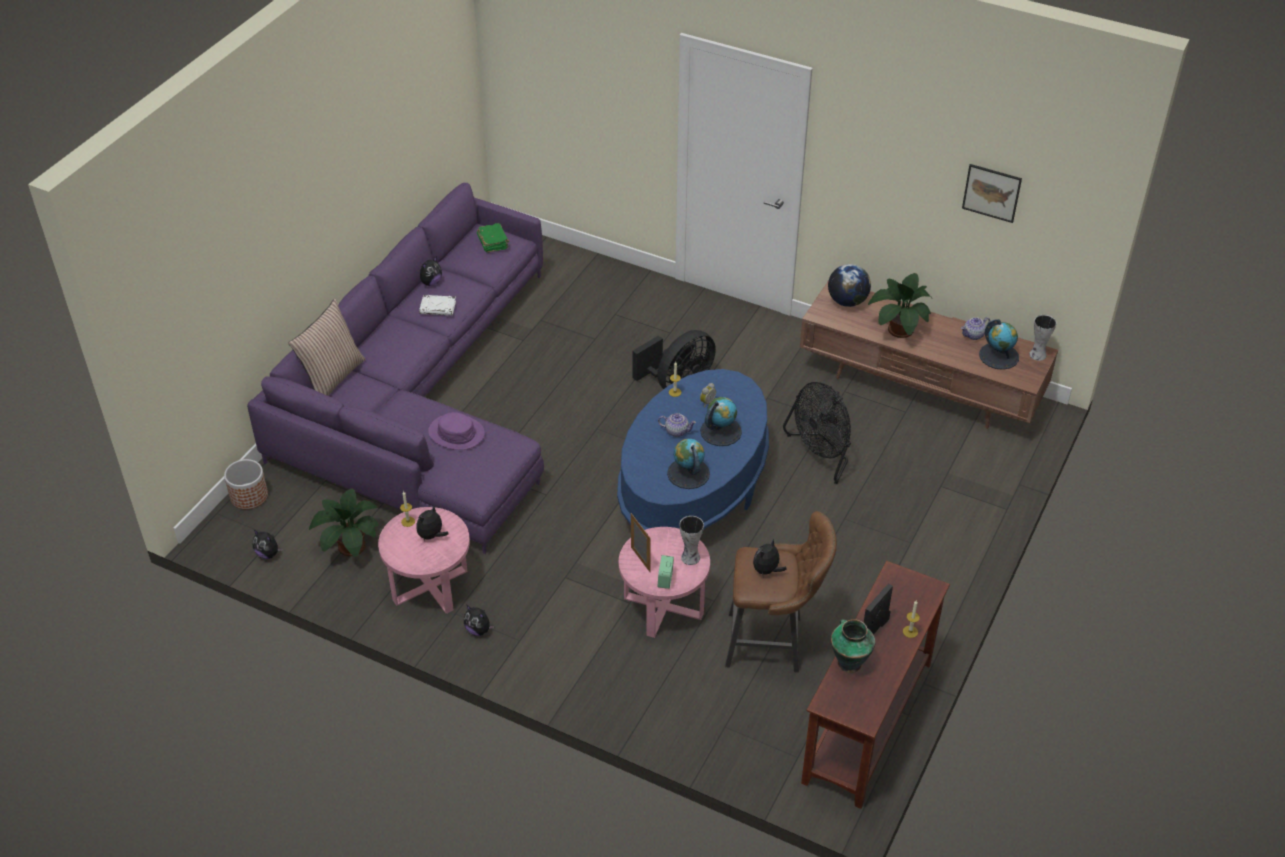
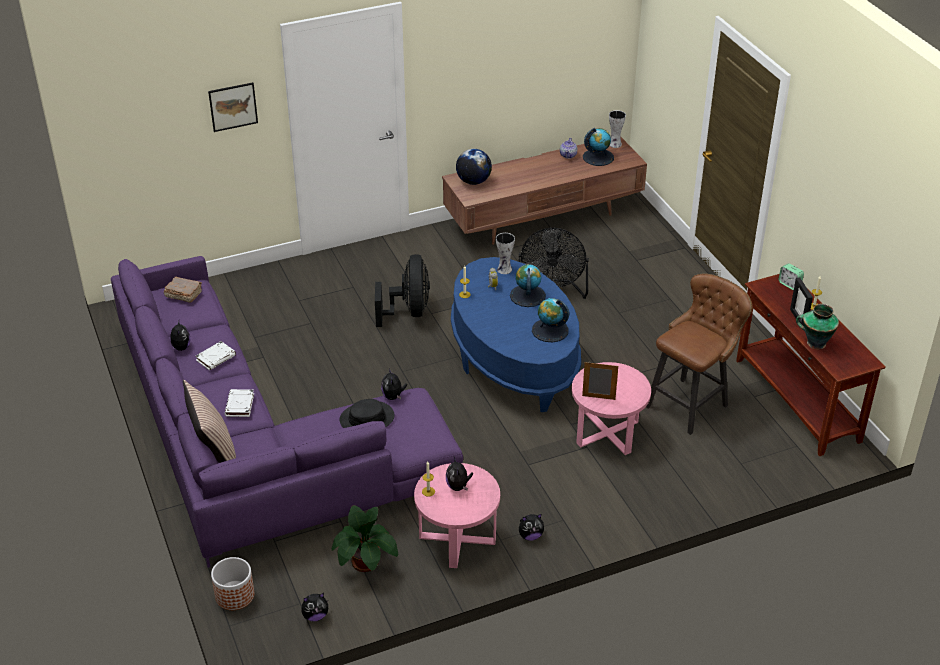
camera: 50 degrees left, 5 degrees down
(397, 355) = (240, 405): none -> white book
(456, 433) = (367, 418): purple hat -> black hat
(493, 243) = (183, 294): green book -> brown book
(665, 580) = (630, 396): alarm clock -> alarm clock (789, 284)
(676, 431) = (503, 314): teapot -> none
(690, 558) = (622, 375): vase -> vase (505, 270)
(767, 571) = (693, 338): plush toy -> plush toy (393, 396)
(898, 330) = (526, 178): potted plant -> none
(991, 192) = (554, 37): picture -> picture (233, 106)

